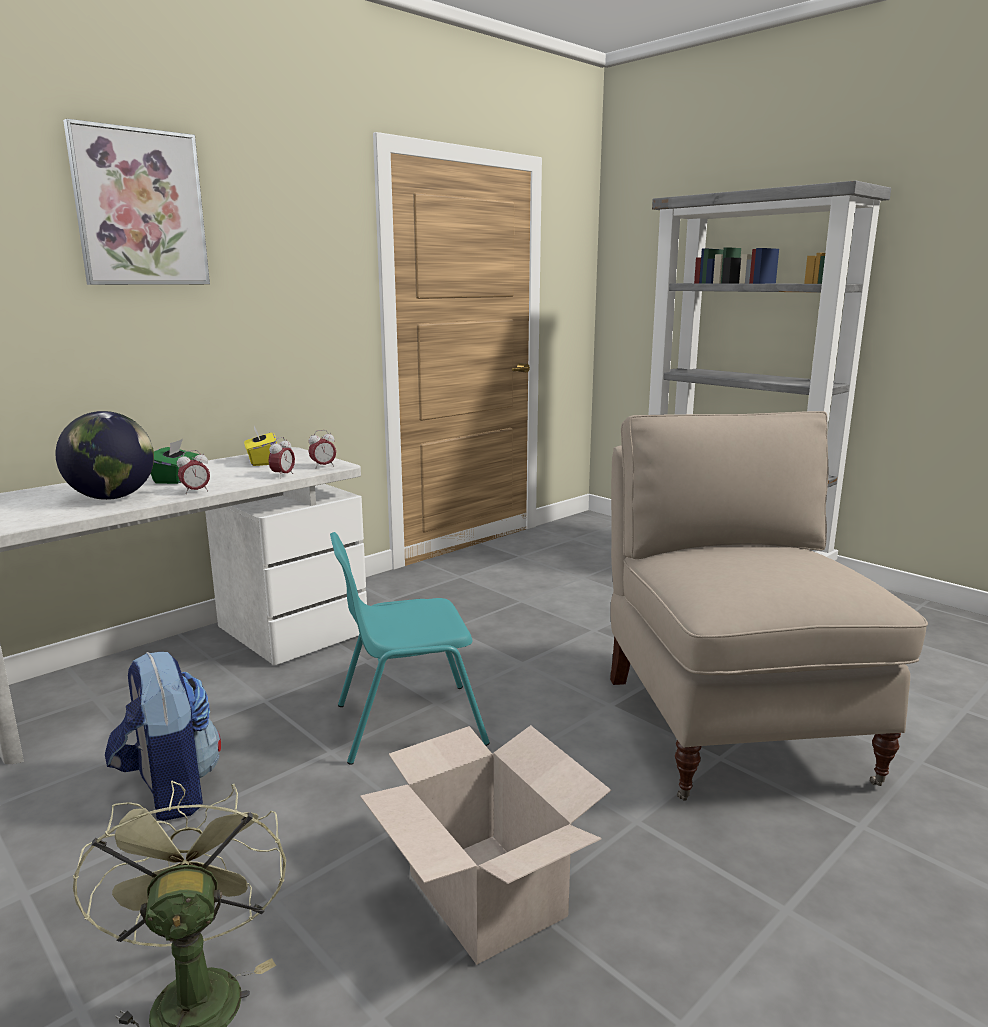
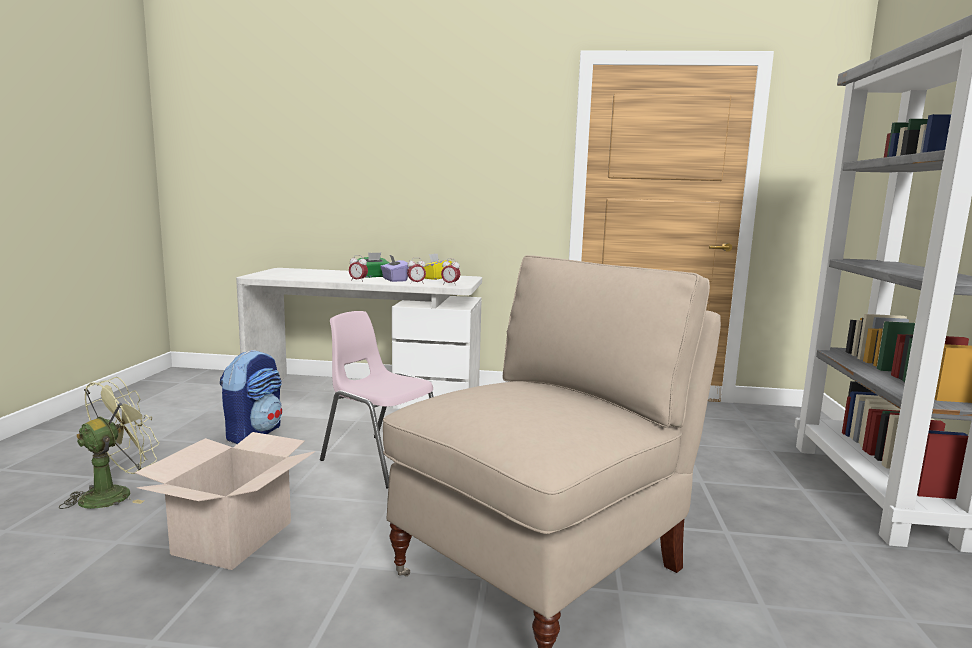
camera: 50 degrees right, 5 degrees down
(113, 497) = (325, 276): globe -> none
(140, 208) = (401, 116): picture -> none
(232, 477) = (394, 280): none -> purple tissue box
(407, 723) = (381, 459): turquoise chair -> pink chair

